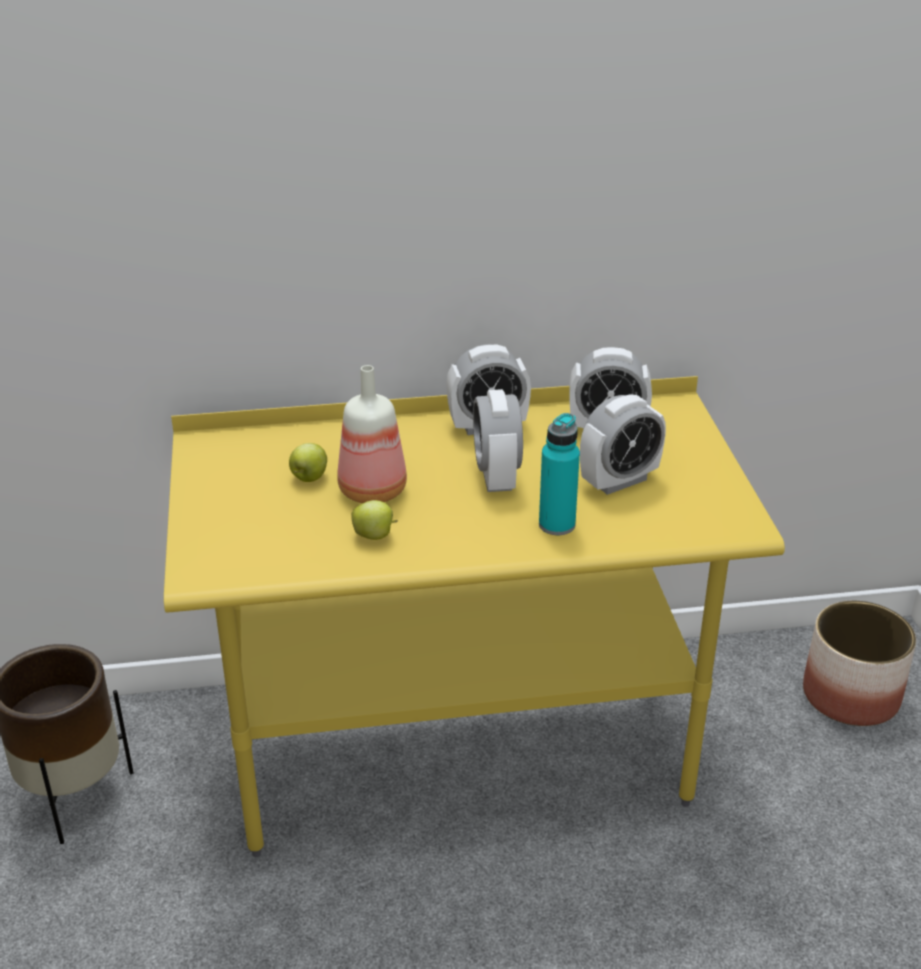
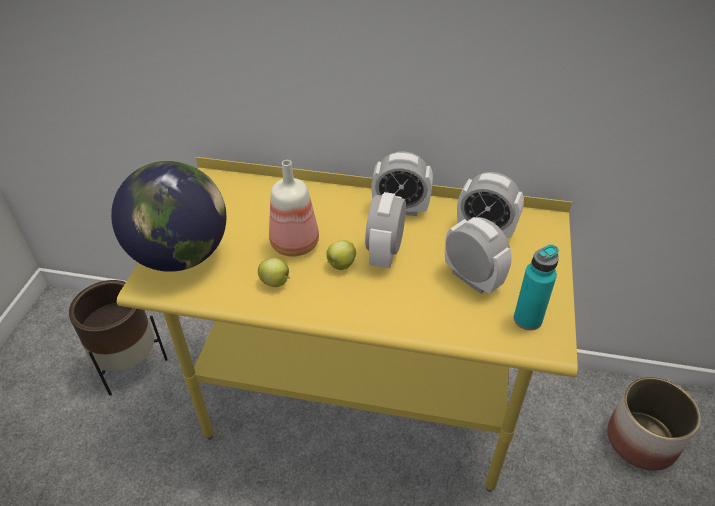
camera: 20 degrees right, 10 degrees up
(224, 534) = (181, 255): none -> globe
(309, 478) = (259, 223): apple -> apple (340, 265)
(557, 525) = (407, 306): turquoise bottle -> turquoise bottle (527, 319)
(619, 481) = (472, 278): alarm clock -> alarm clock turned 120 degrees counterclockwise

